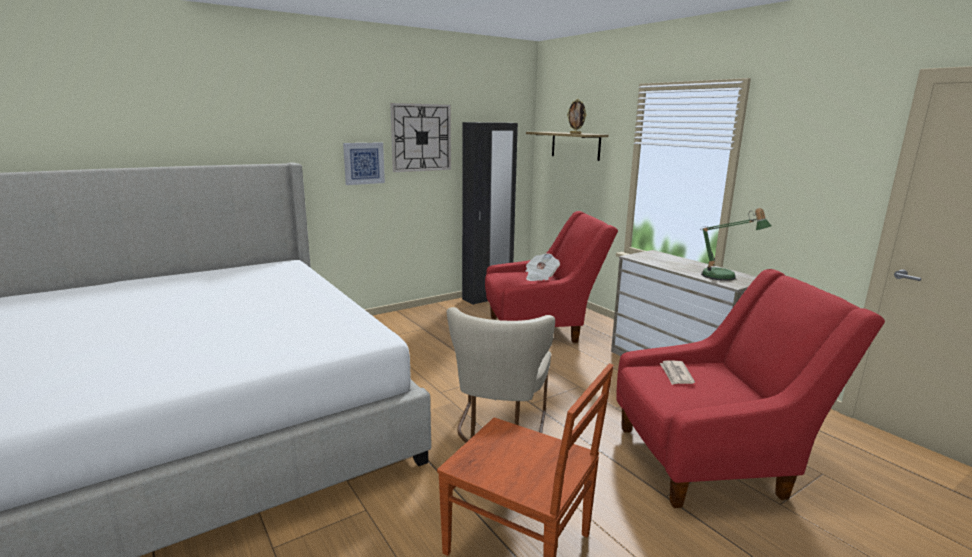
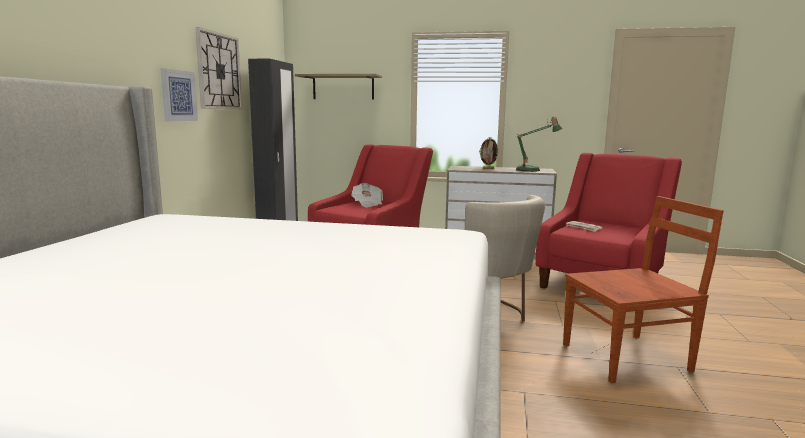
camera: 45 degrees left, 5 degrees down
(575, 133) = (359, 73): picture frame -> picture frame (488, 168)

